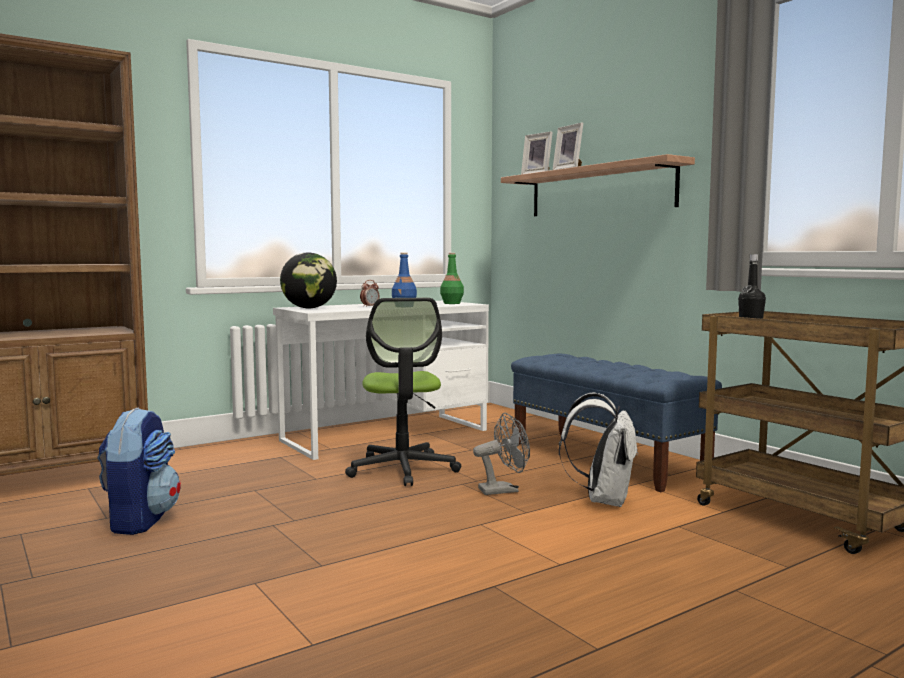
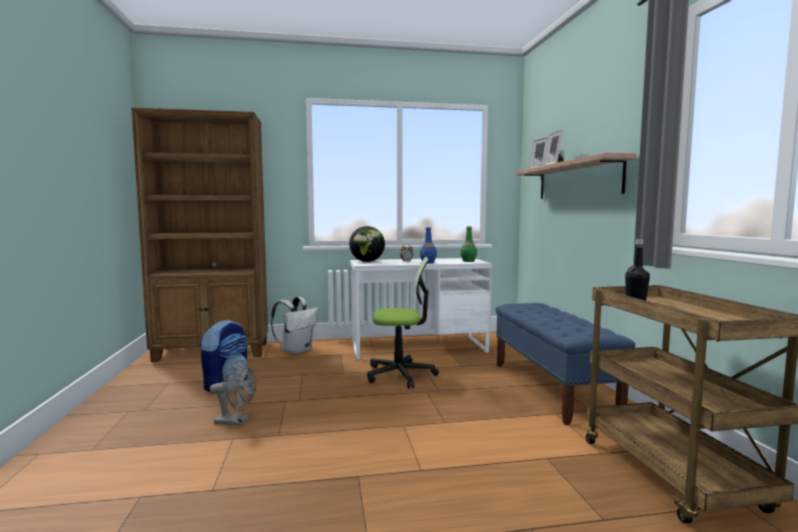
camera: 25 degrees right, 0 degrees up
(403, 469) = (400, 374): office chair -> office chair turned 105 degrees counterclockwise
(504, 490) = (448, 401): grey fan -> grey fan (236, 421)
(603, 500) = (511, 423): white backpack -> white backpack (296, 351)

